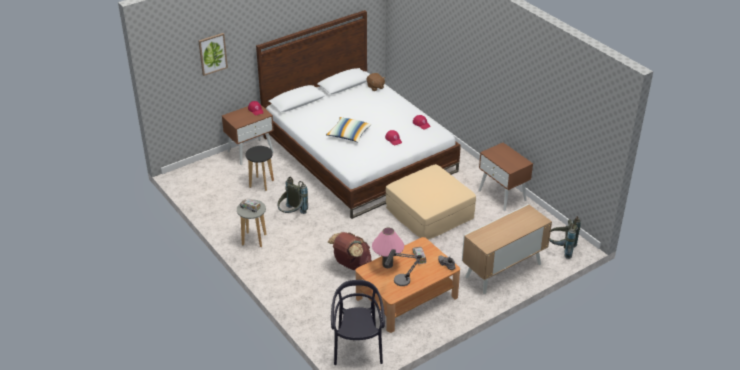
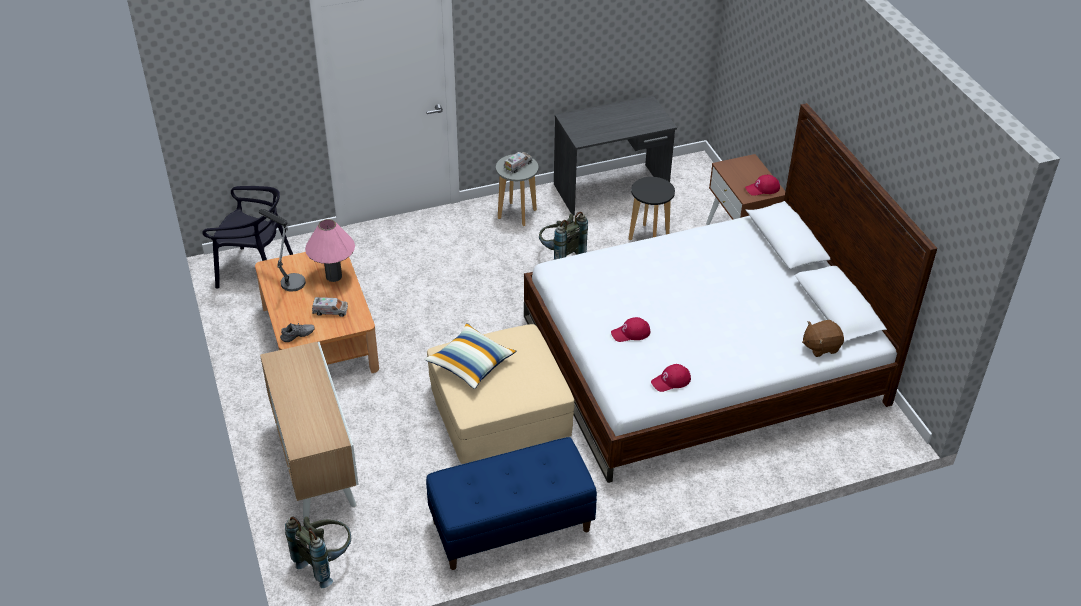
camera: 105 degrees right, 5 degrees up
(212, 54) = (773, 53): picture -> none
(216, 204) = (611, 190): none -> grey desk
(348, 134) = (662, 282): pillow -> pillow (471, 363)
(351, 264) = (418, 296): brown backpack -> none
(502, 195) = (511, 527): brown nightstand -> blue bench

